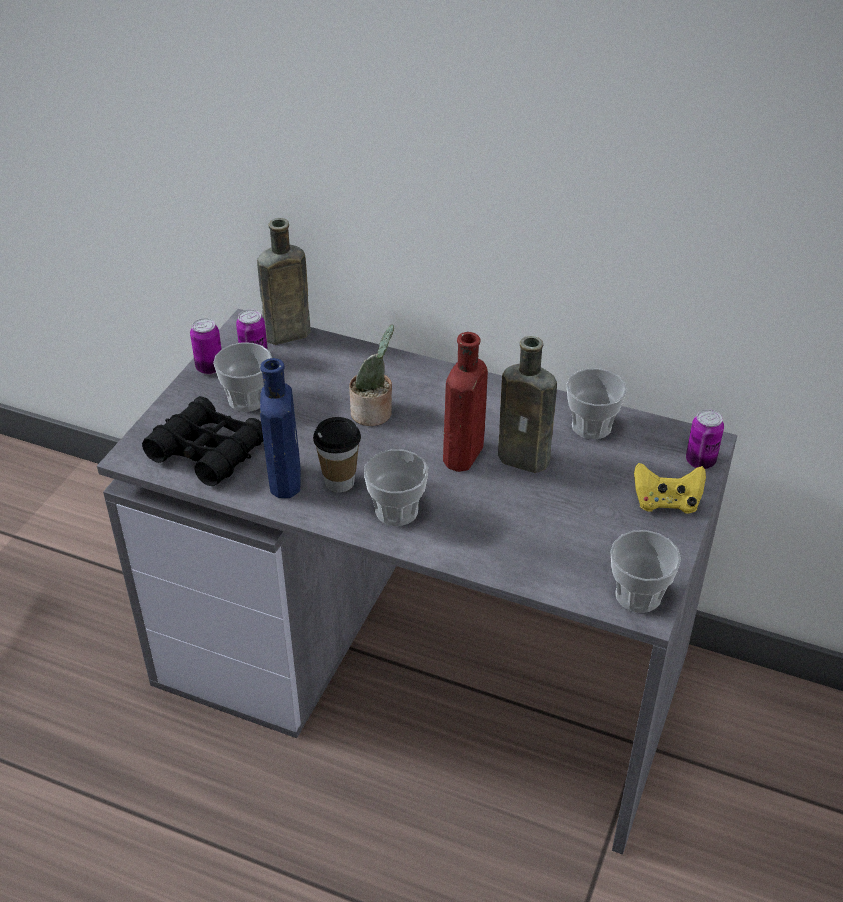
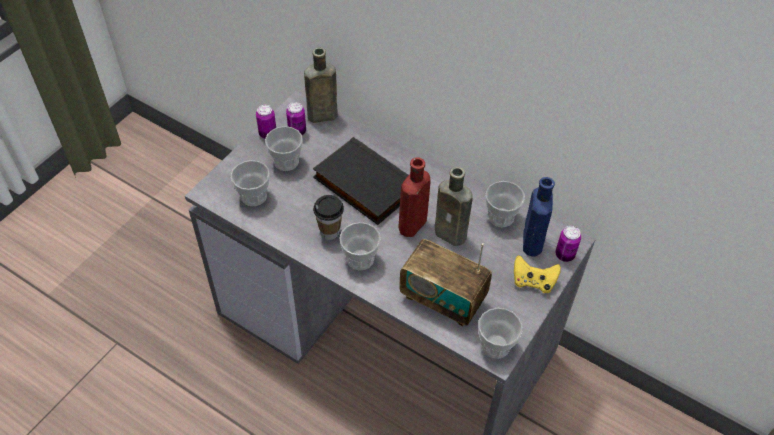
camera: 10 degrees right, 10 degrees up
(208, 451) = (254, 196): black binoculars -> cup
(285, 477) = (297, 223): blue bottle -> blue bottle (532, 240)
(374, 414) = (363, 185): potted plant -> black book
(538, 545) = (443, 299): none -> radio

